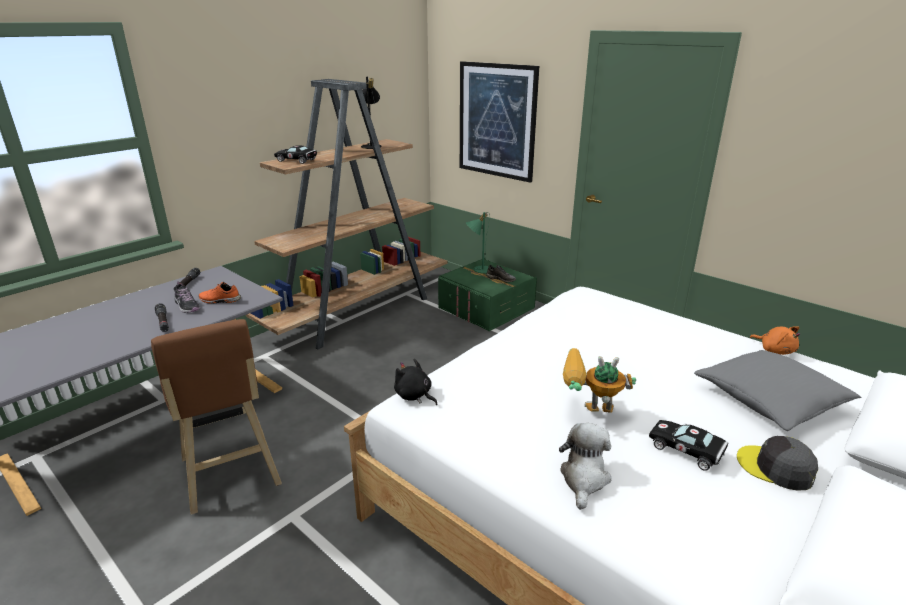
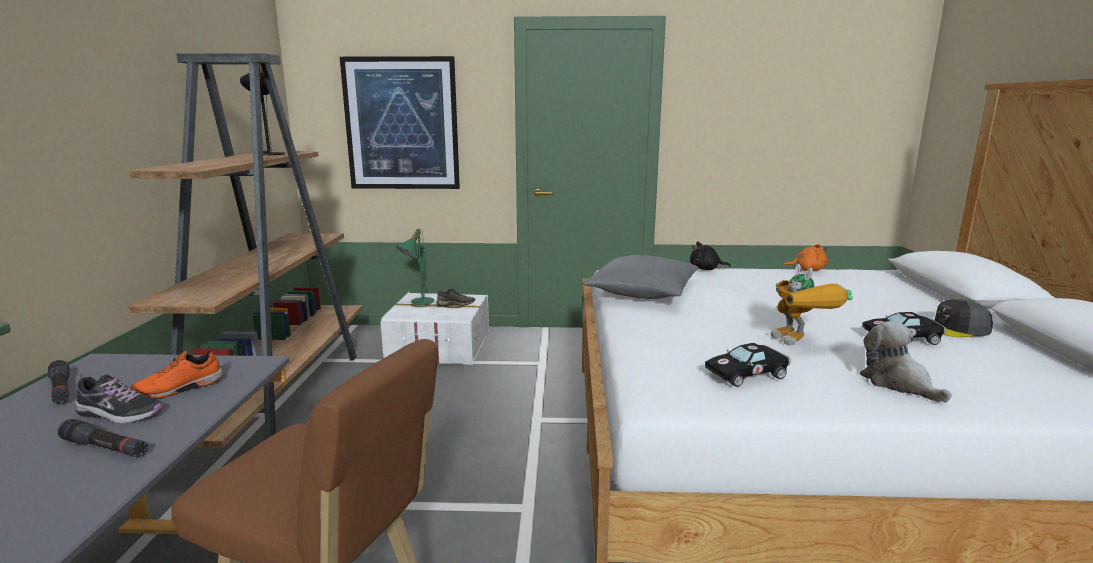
camera: 40 degrees left, 10 degrees down
(297, 160) = (196, 165): black toy car -> black toy car (748, 374)
(414, 396) = (649, 387): black plush toy -> black plush toy (706, 269)
(486, 308) = (439, 346): green storage box -> white storage box
(587, 414) = (801, 343): toy robot -> toy robot turned 75 degrees counterclockwise
(769, 401) = (869, 296): grey pillow -> grey pillow (642, 293)

